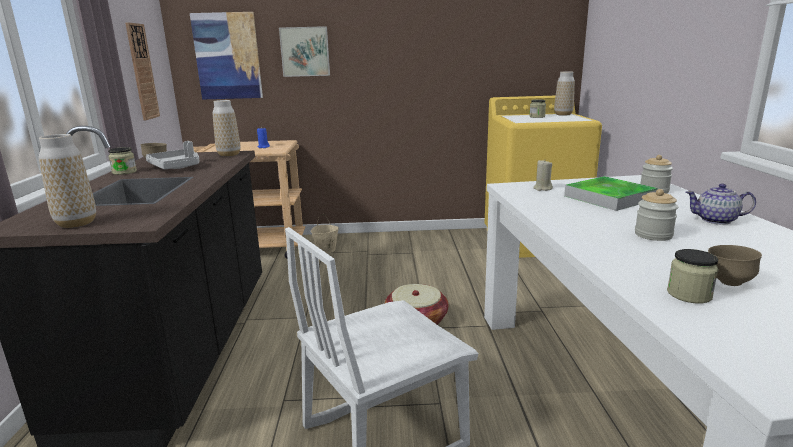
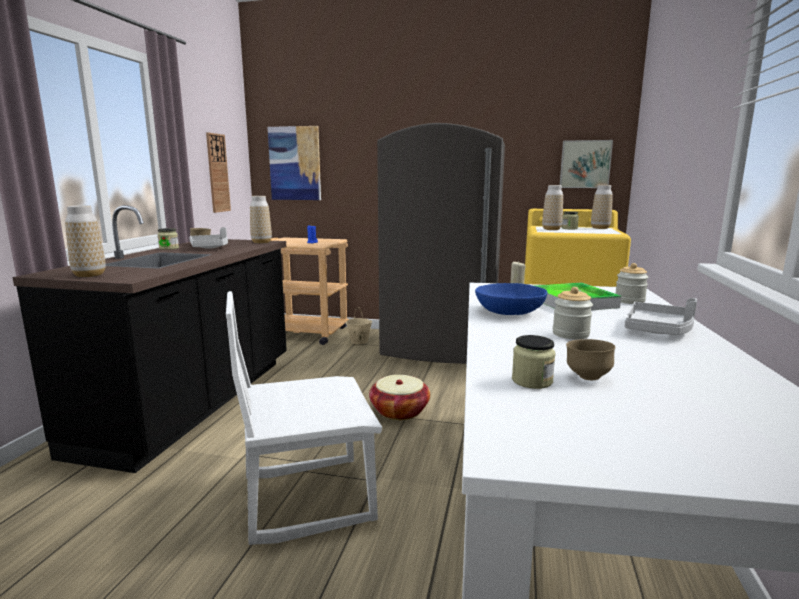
camera: 15 degrees right, 5 degrees down
(305, 51) = (359, 161): picture -> picture (585, 164)
(414, 247) = (440, 348): none -> grey fridge
(523, 119) = (551, 229): none -> vase
(568, 215) = (509, 311): none -> blue bowl
(716, 220) = (659, 329): teapot -> grey tray

